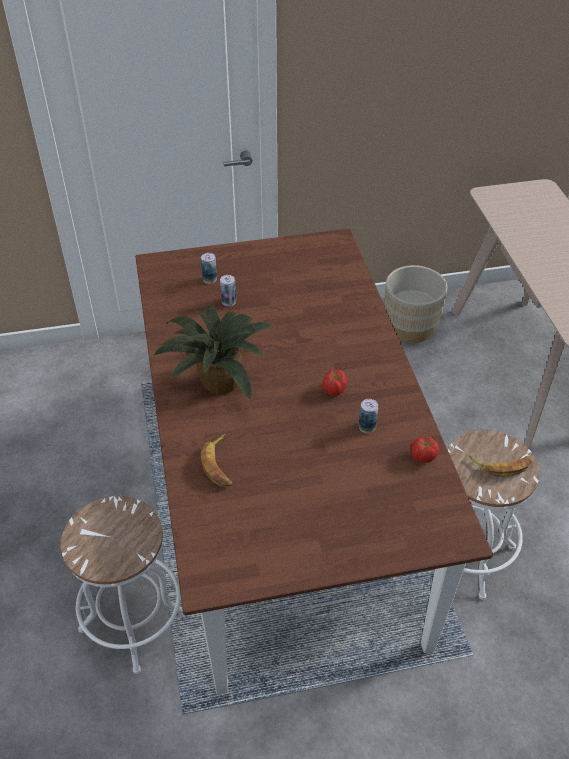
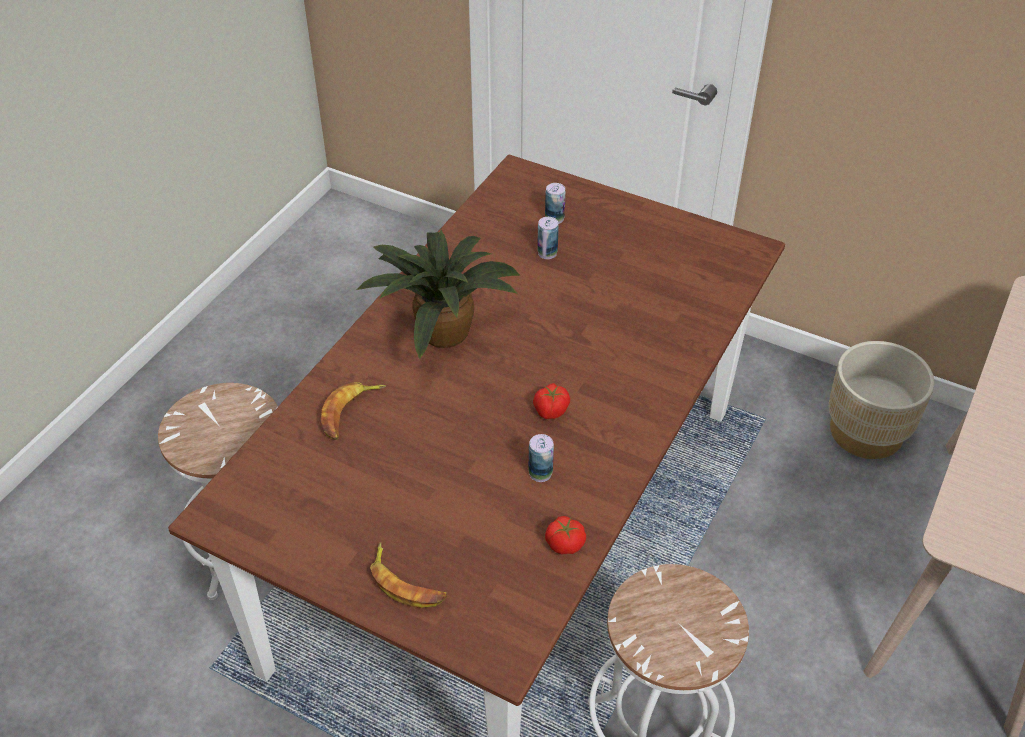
camera: 40 degrees right, 0 degrees up
(501, 465) = (689, 631): banana -> banana (406, 583)

